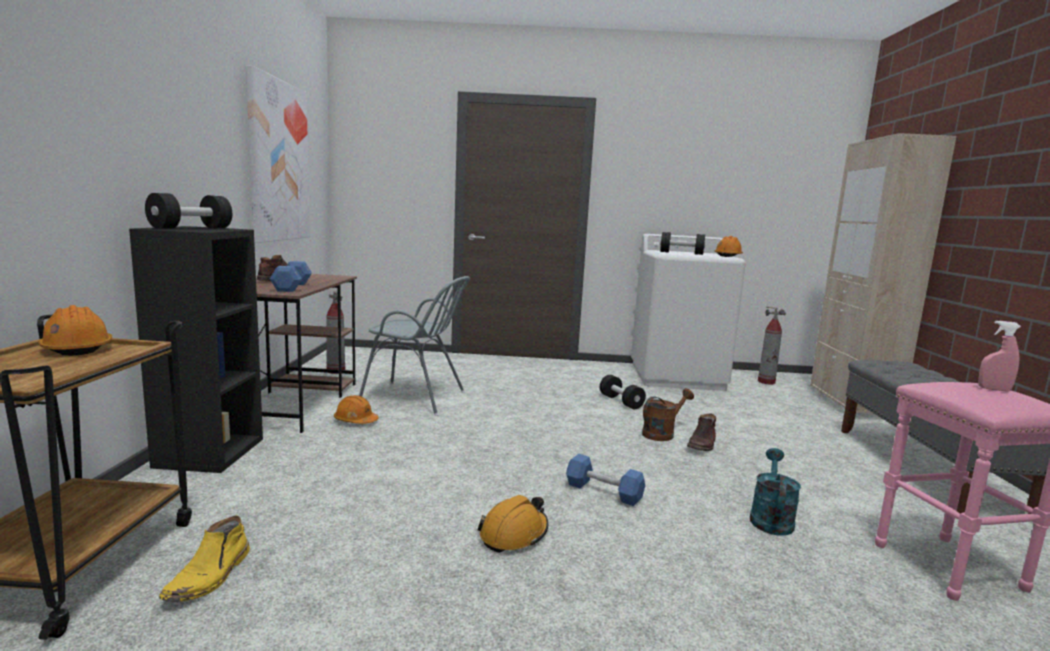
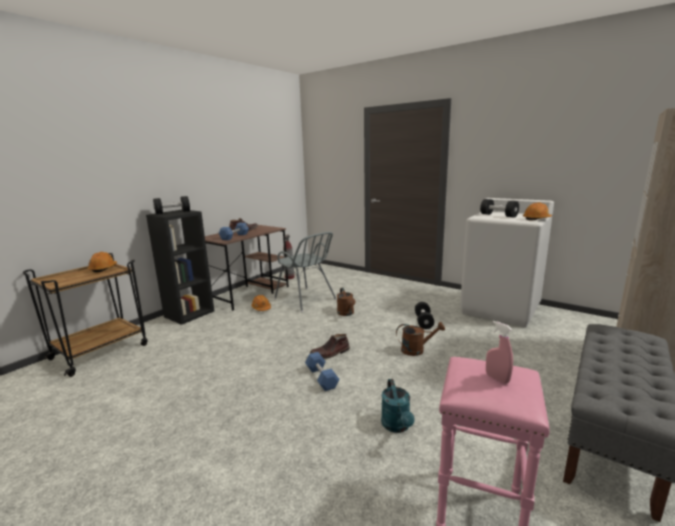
camera: 35 degrees right, 5 degrees up
(210, 577) = (126, 369): yellow boot -> none
(277, 161) = (255, 166): picture -> none
(509, 407) = (346, 313): none -> brown watering can
(514, 534) = (245, 387): orange hard hat -> none
(702, 444) = (434, 364): brown boot -> brown boot (330, 353)
(766, 382) = (580, 325): fire extinguisher -> none
(770, 518) = (397, 426): turquoise watering can -> turquoise watering can turned 120 degrees clockwise

